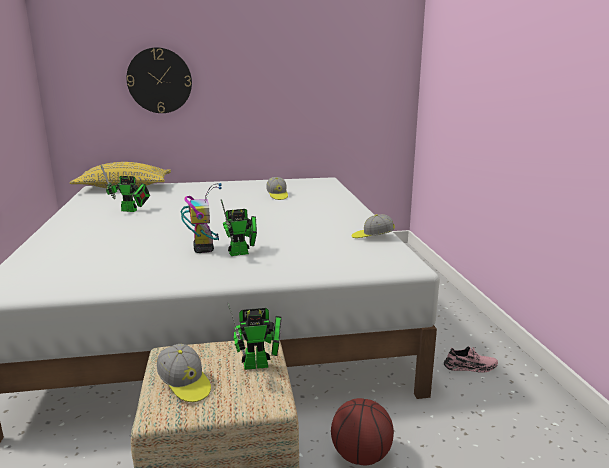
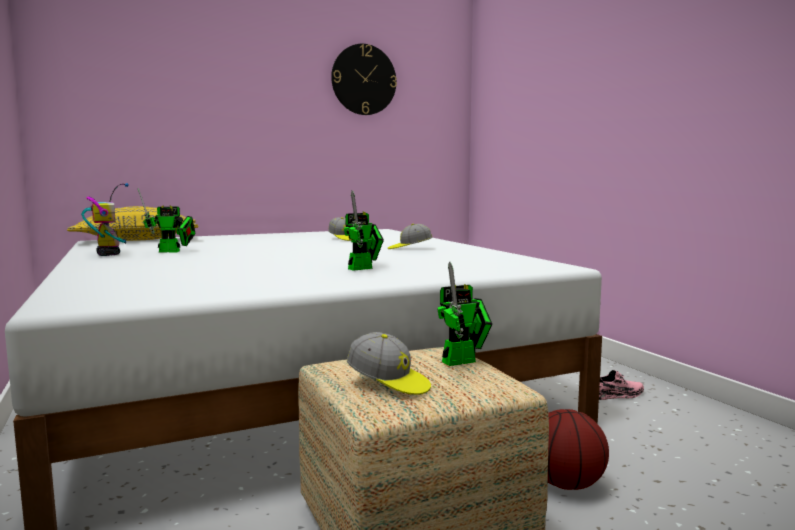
camera: 15 degrees left, 10 degrees down
(159, 80) = (183, 110): wall clock -> wall clock (364, 80)
(203, 249) = (311, 268): toy robot -> toy robot (108, 254)
(372, 237) = (494, 255): cap -> cap (409, 248)

